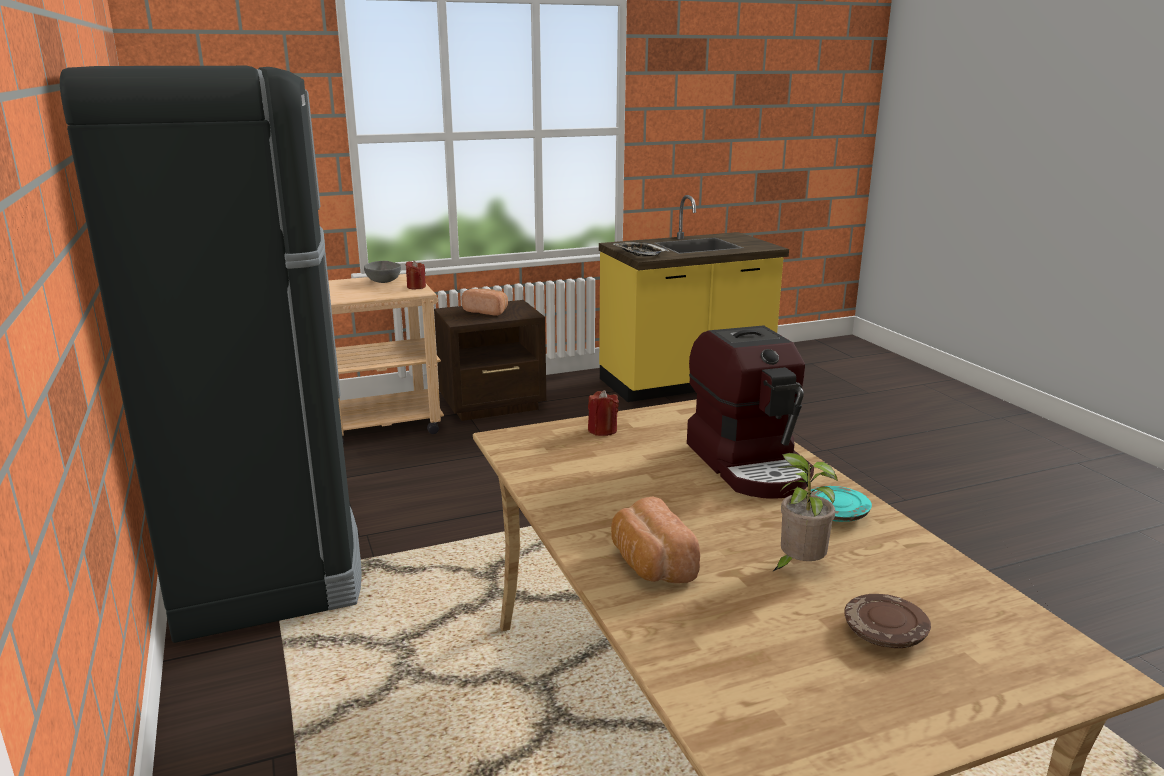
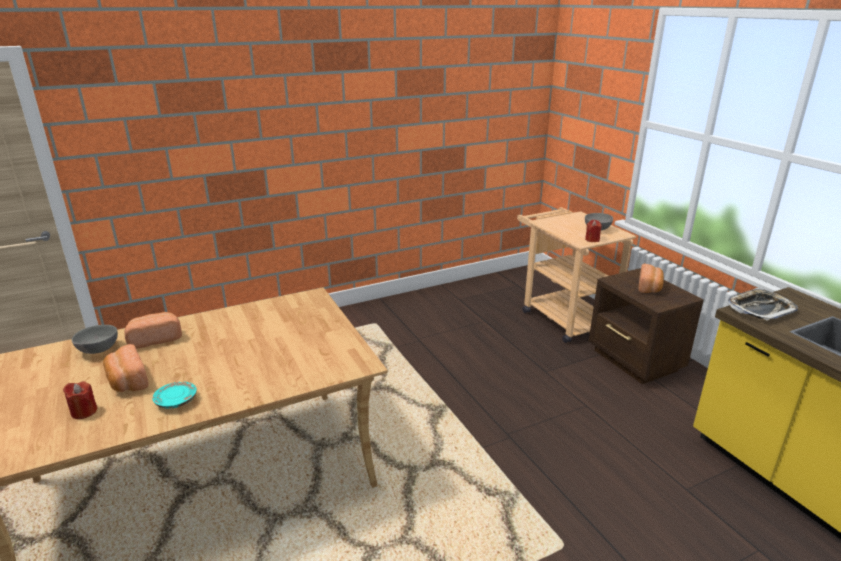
camera: 85 degrees right, 5 degrees up
(267, 564) = (387, 319): black fridge -> none
(602, 430) = (320, 322): red candle -> red candle (84, 411)
(696, 626) = (97, 350): none -> grey bowl
(750, 464) = (257, 373): coffee machine -> none
(798, 566) = (127, 381): potted plant -> bread
(884, 633) = (52, 402): brown plate -> none

